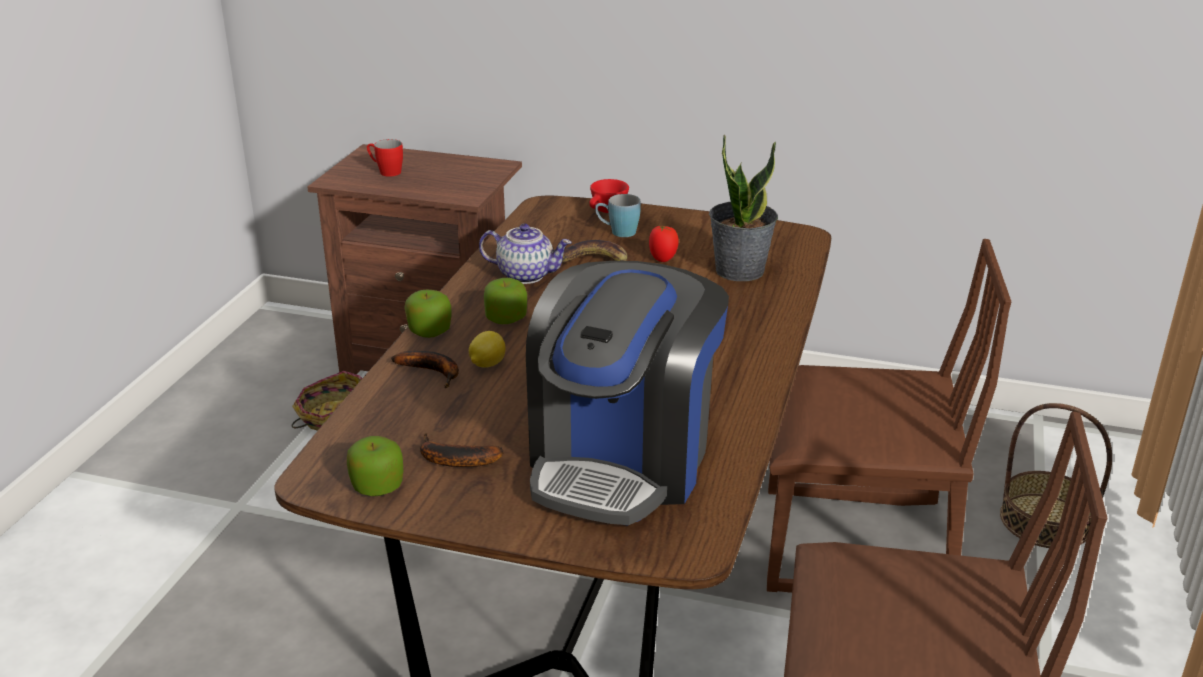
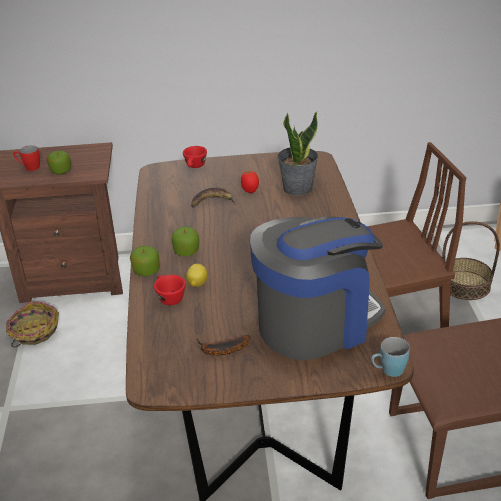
camera: 20 degrees left, 5 degrees up
(377, 486) = (190, 379): apple -> apple (60, 171)
(433, 372) = (169, 297): banana -> red cup
(526, 275) = (178, 220): teapot -> none
(617, 232) = (211, 179): blue mug -> blue mug (388, 371)
(622, 460) = (316, 323): coffee machine -> coffee machine turned 120 degrees counterclockwise

